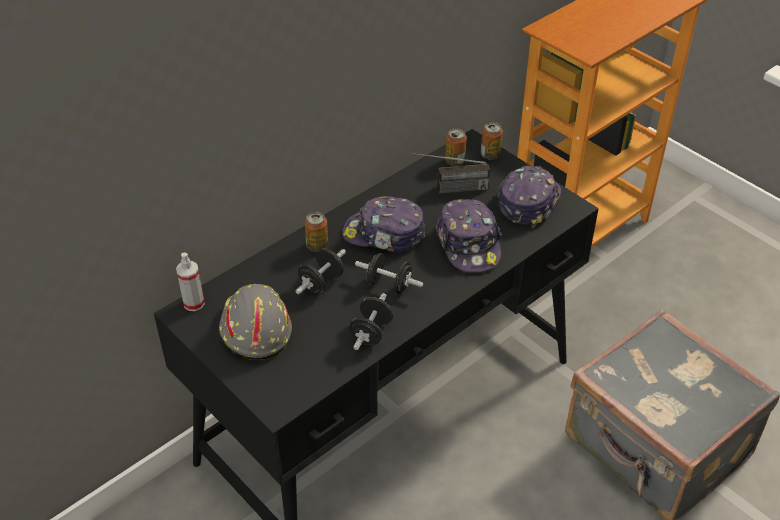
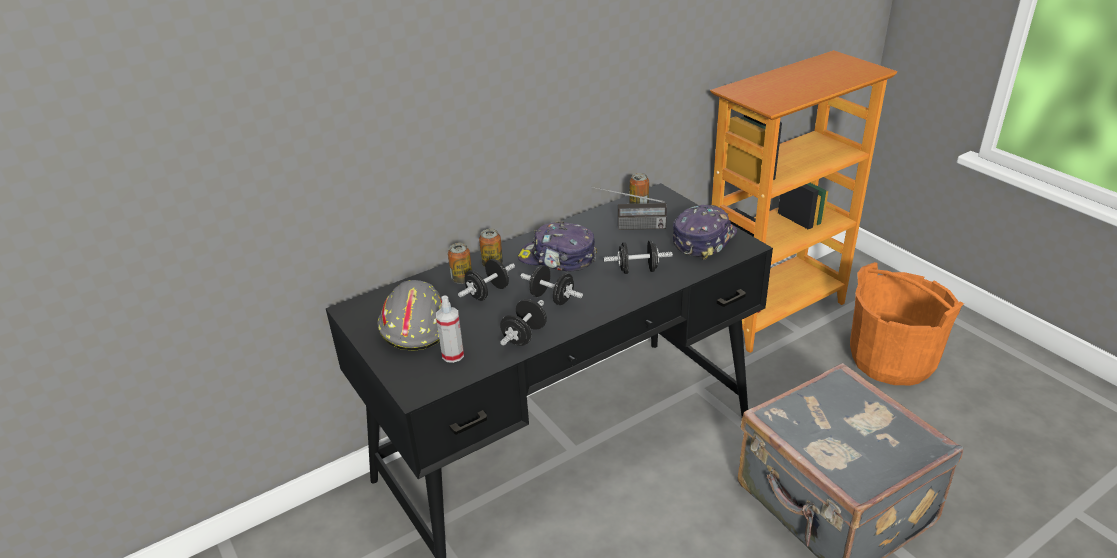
camera: 10 degrees right, 10 degrees down
(194, 303) = (364, 302): spray bottle -> spray bottle (453, 355)
(469, 244) = (637, 270): cap -> black dumbbell
(490, 155) = (673, 202): can -> can (462, 279)
(699, 284) = (892, 360): none -> orange bucket

